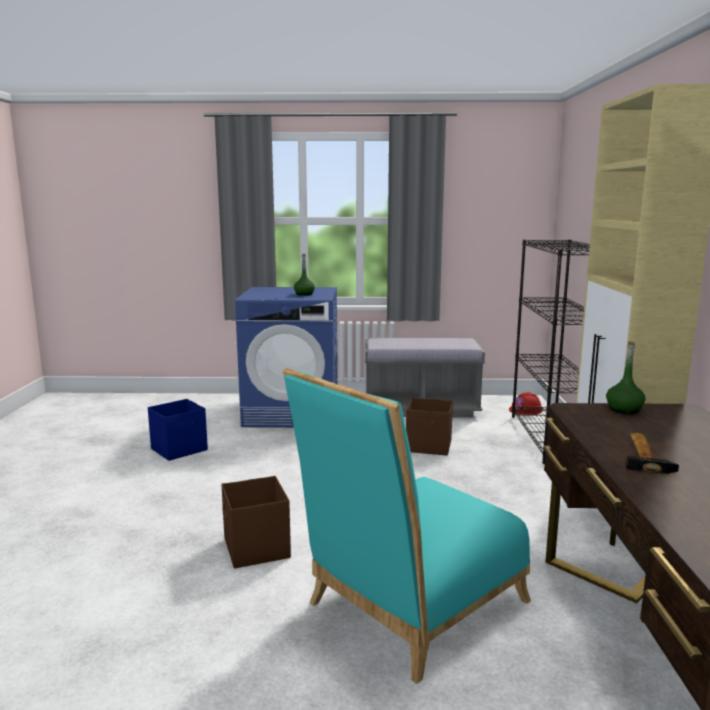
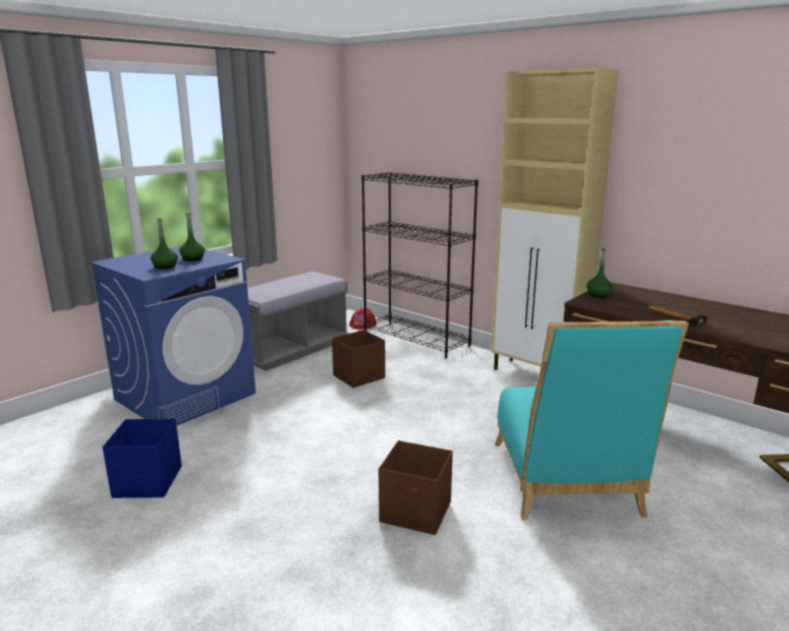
camera: 50 degrees left, 5 degrees up
(273, 295) = (165, 266): none -> green bottle

